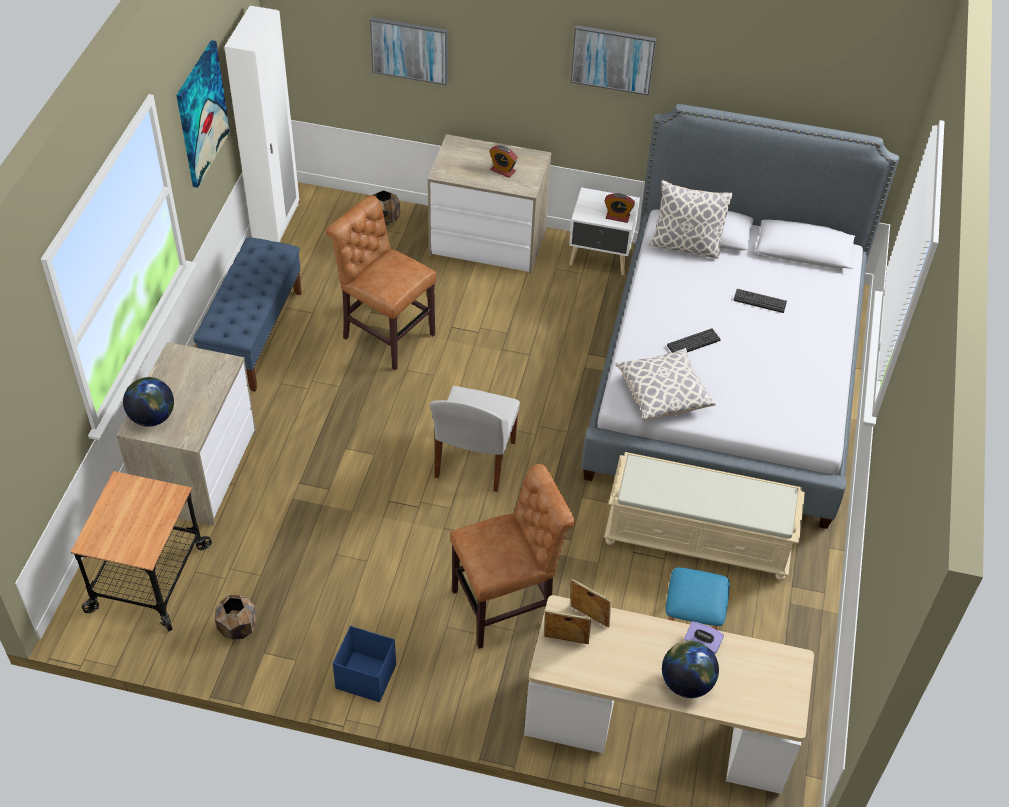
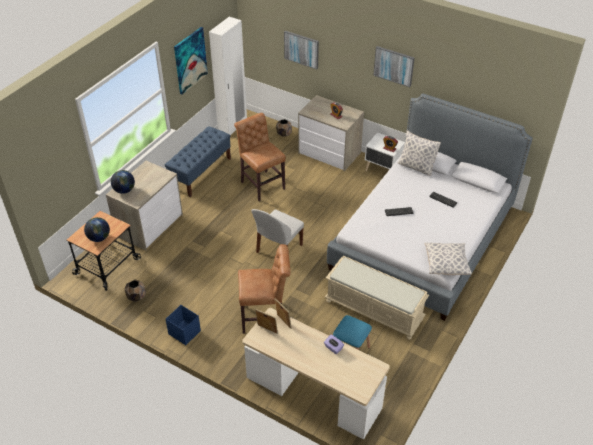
camera: 20 degrees right, 5 degrees down
(663, 394) = (372, 232): pillow -> pillow (446, 264)
(686, 682) = (317, 363): globe -> globe (99, 238)

